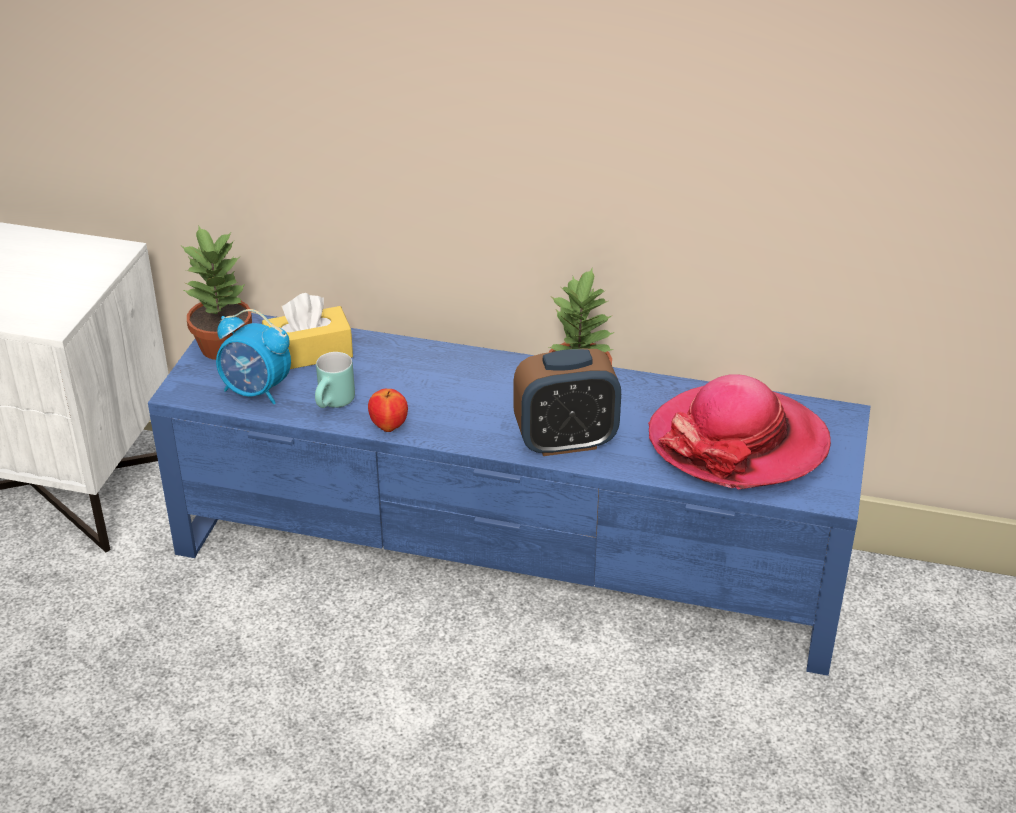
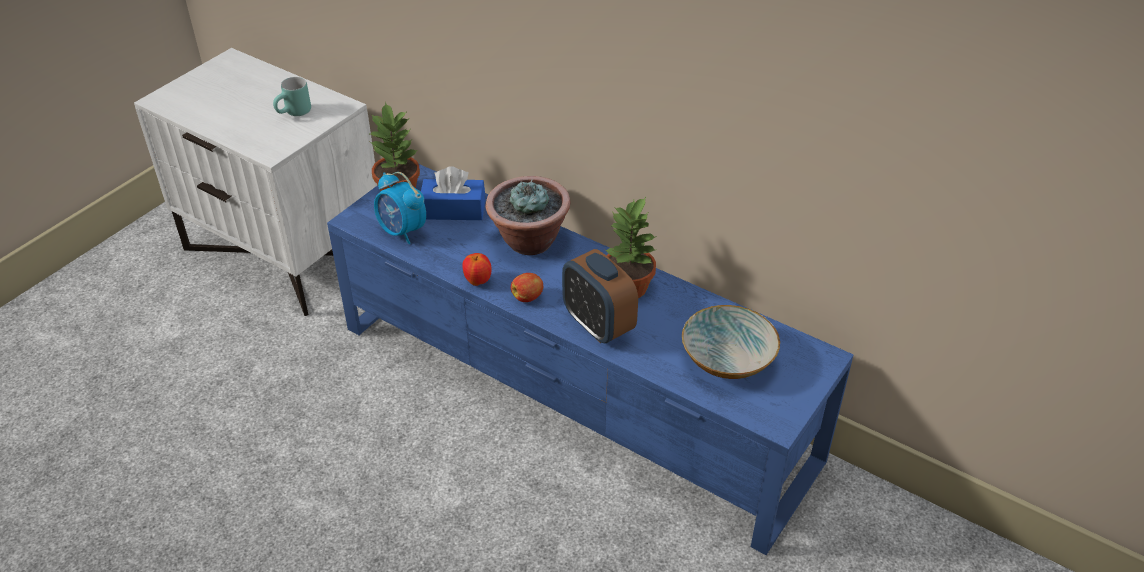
camera: 20 degrees right, 5 degrees up
(309, 353) = (453, 210): yellow tissue box -> blue tissue box
(335, 404) = (450, 254): turquoise mug -> turquoise mug (295, 114)
(426, 368) = (529, 241): none -> potted plant
(462, 431) = (527, 297): none -> apple
(565, 441) = (598, 325): alarm clock -> alarm clock turned 45 degrees clockwise
(738, 442) = (728, 359): hat -> bowl

